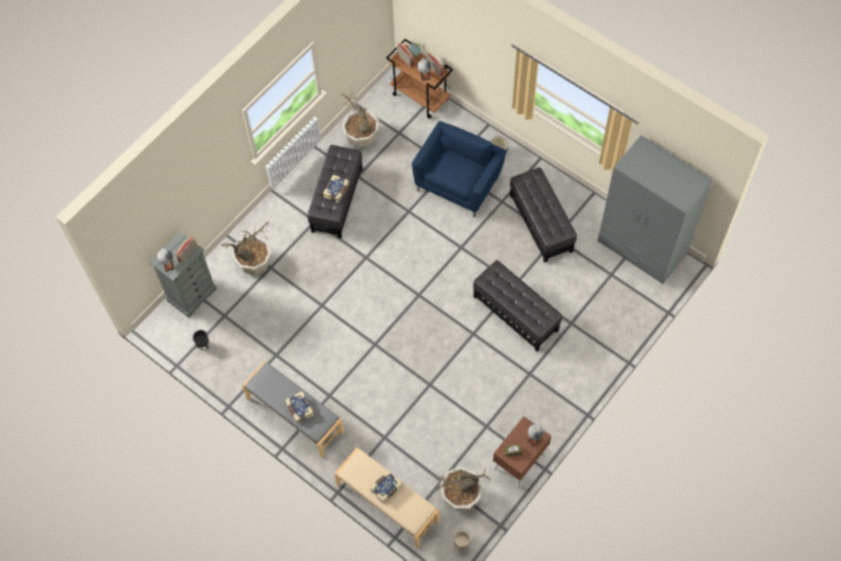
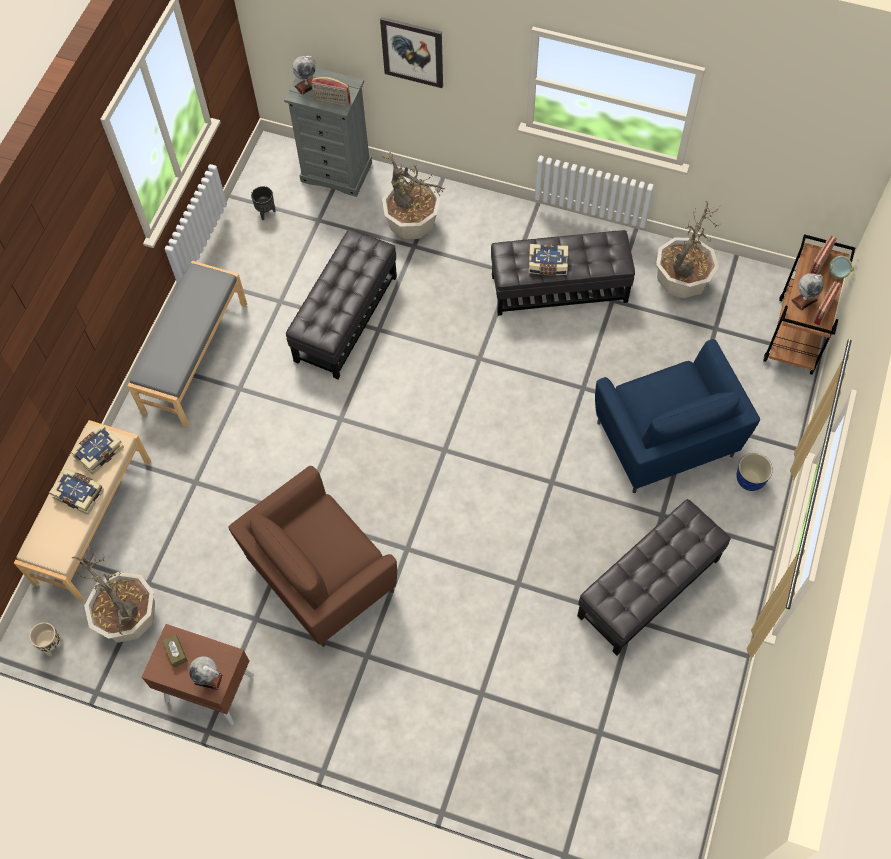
camera: 70 degrees right, 0 degrees up
(196, 188) = (412, 52): none -> picture
(299, 409) = (172, 341): book -> book (98, 452)
(459, 183) = (665, 441): blue armchair -> blue armchair turned 60 degrees clockwise
(473, 384) = (320, 577): none -> brown armchair
(515, 313) = (465, 600): black ottoman -> black ottoman (345, 318)
(641, 249) = (672, 771): grey wardrobe -> none

